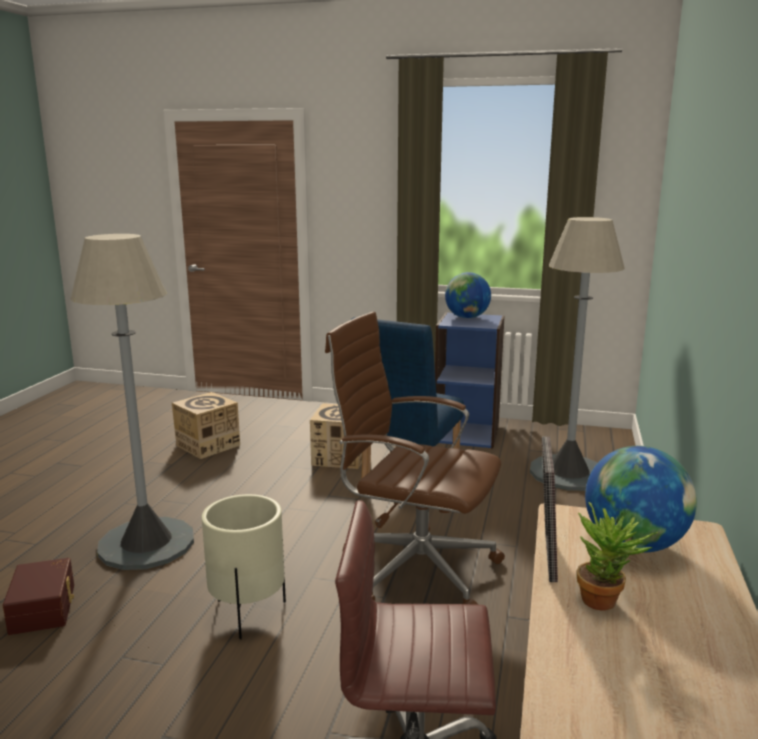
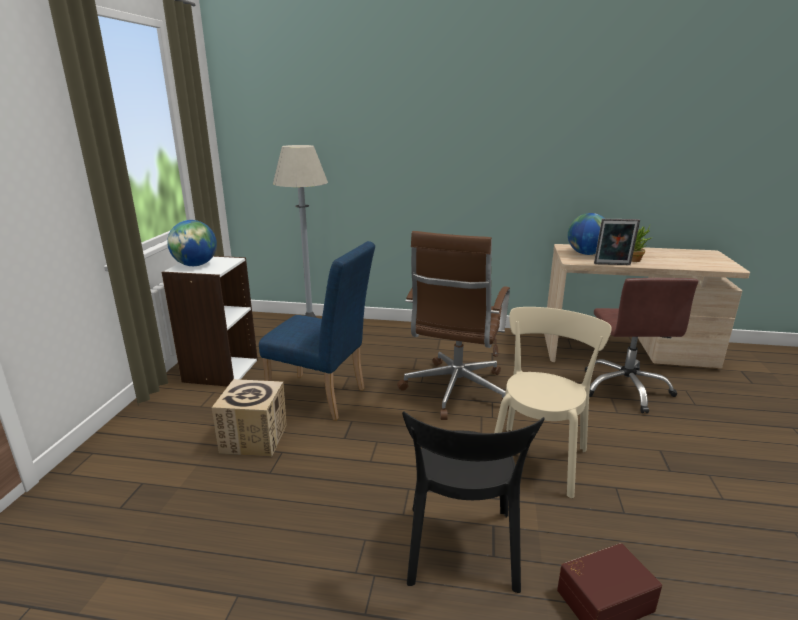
camera: 95 degrees left, 5 degrees up
(146, 544) = (461, 552): grey floor lamp -> black chair
(207, 445) = (173, 568): cardboard box -> none
(248, 613) = (538, 457): beige planter -> beige chair
(467, 434) = (220, 370): blue bookcase -> white bookcase

